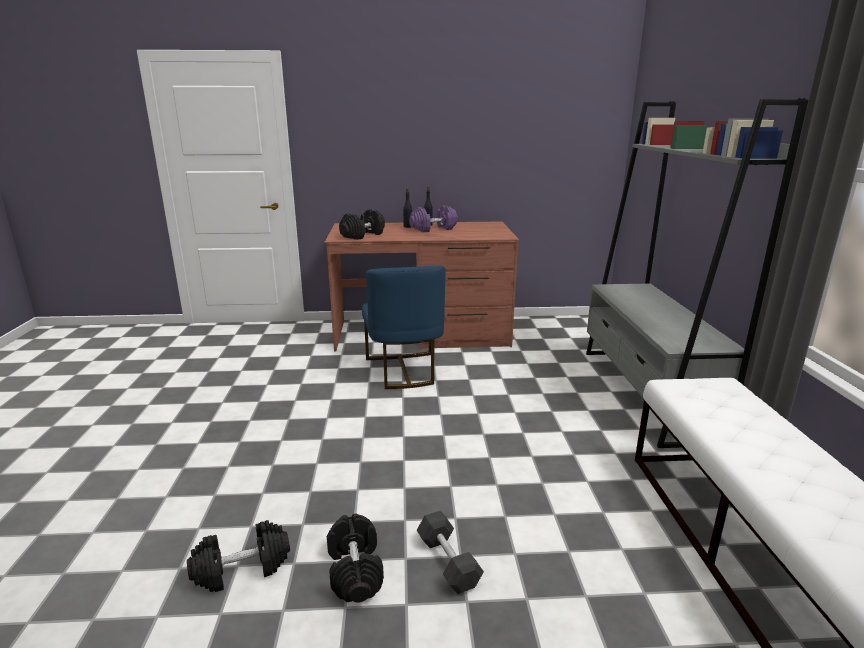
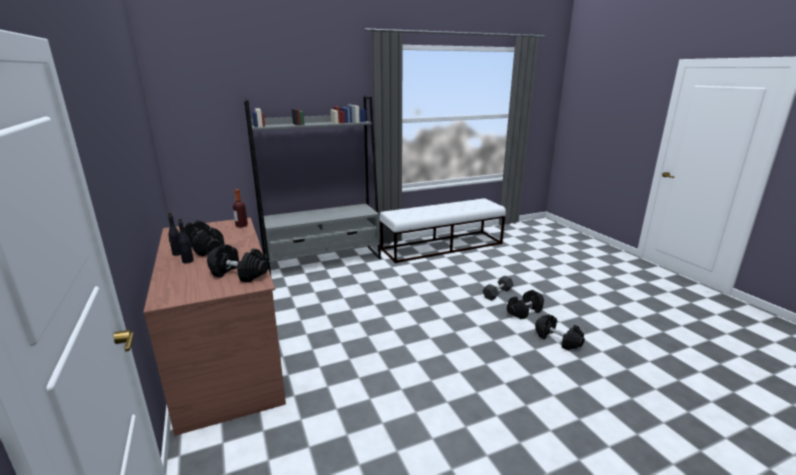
camera: 110 degrees left, 0 degrees up
(403, 371) = (321, 346): blue chair -> none
(433, 229) = (203, 248): purple dumbbell -> black dumbbell
(488, 236) = (241, 226): none -> bottle

